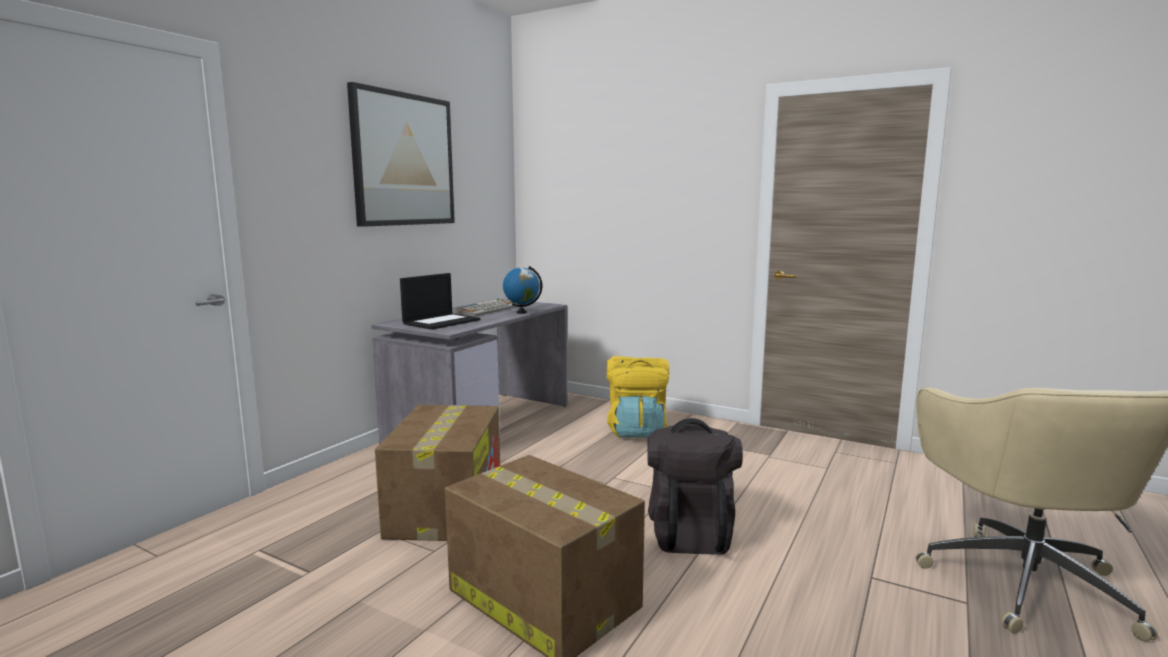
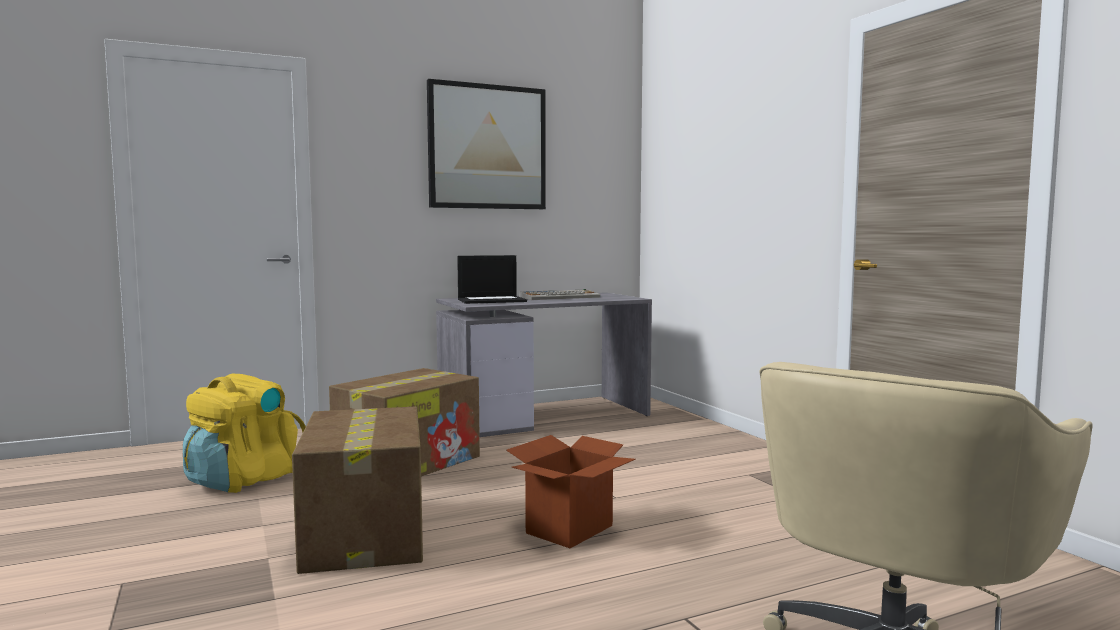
camera: 35 degrees right, 5 degrees down
(521, 312) = (583, 300): globe -> none
(637, 431) = (681, 447): yellow backpack -> yellow backpack (243, 480)
(689, 532) = (569, 529): black backpack -> cardboard box

